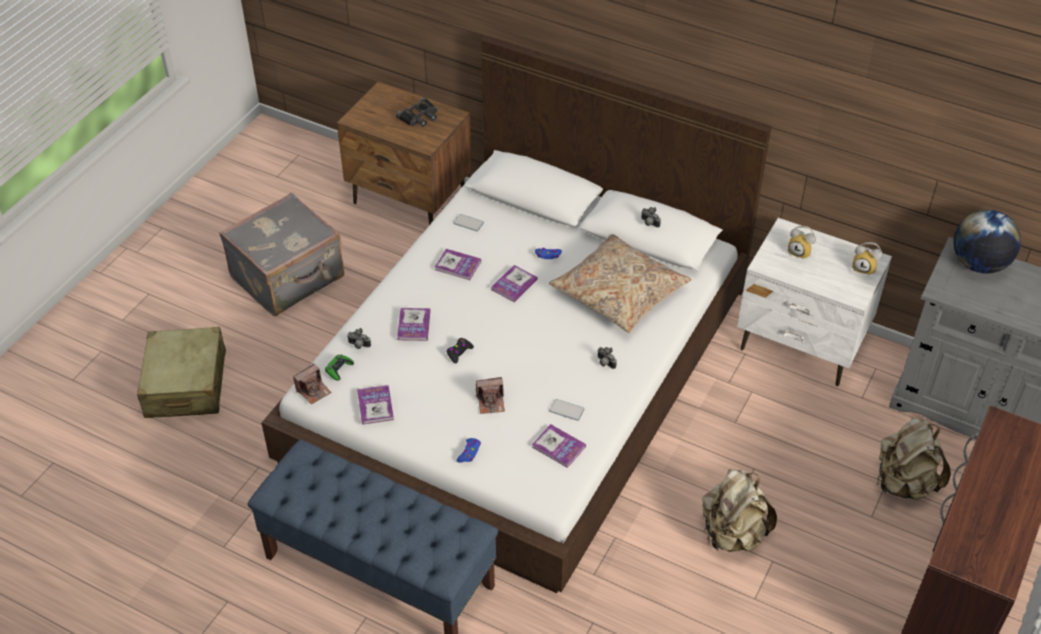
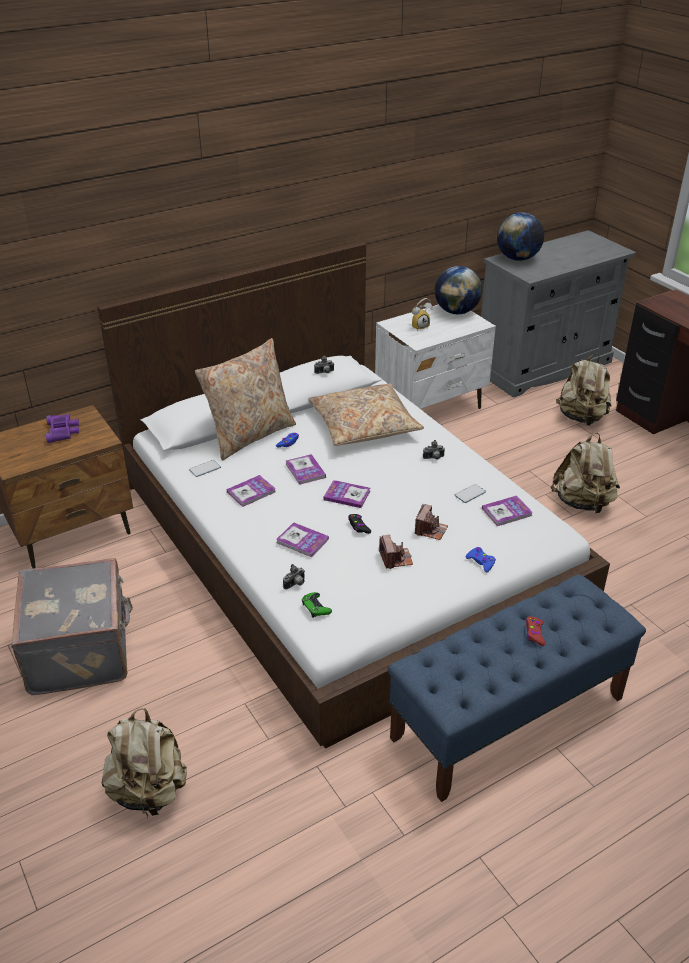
camera: 60 degrees left, 10 degrees down
(186, 385) = (149, 791): beige suitcase -> beige backpack
(313, 390) = (328, 636): camera -> camera (395, 559)
(375, 405) = (382, 599): book -> book (347, 495)
(385, 517) = (534, 633): none -> red game controller
(419, 117) = (62, 431): black binoculars -> purple binoculars
(539, 226) = (250, 435): none -> beige pillow
(864, 268) = (456, 311): alarm clock -> globe

